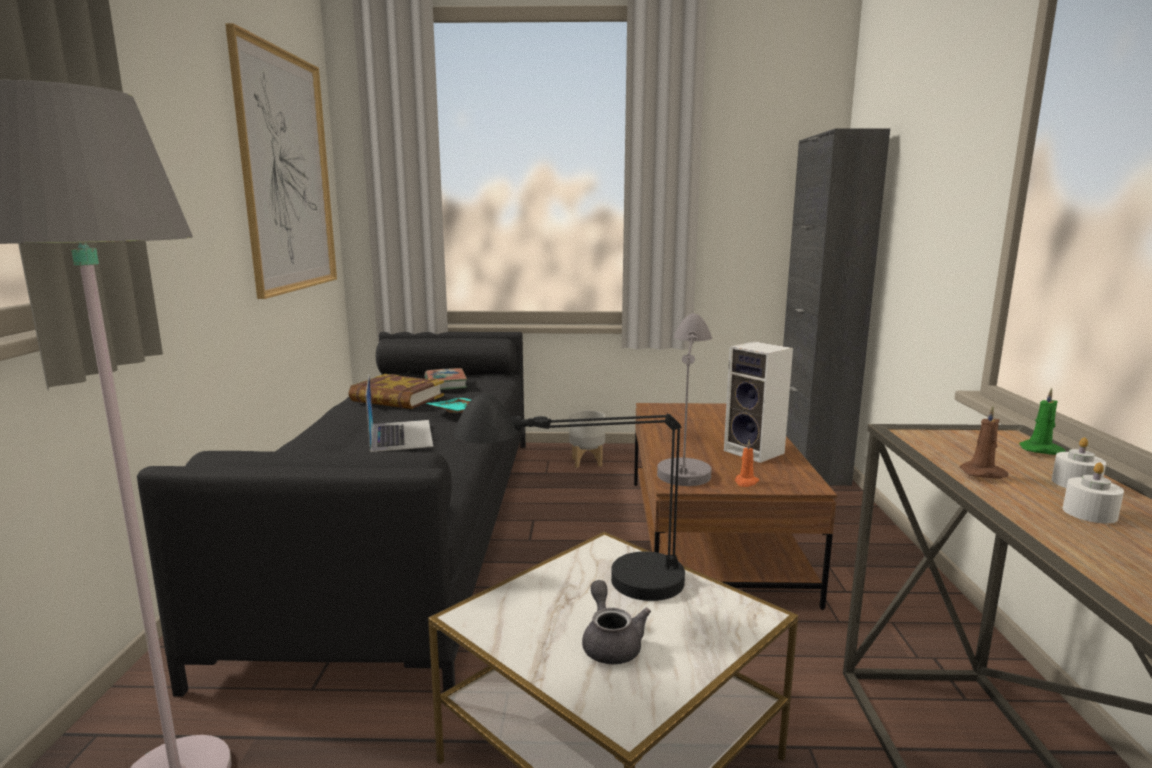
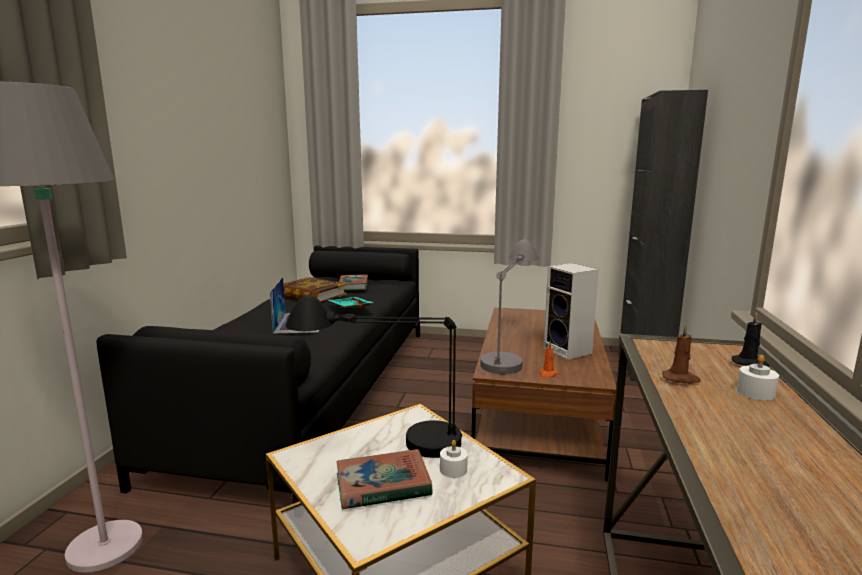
camera: 10 degrees right, 0 degrees up
(287, 173) = (244, 129): picture -> none
(586, 462) = (461, 351): grey planter -> none
(610, 643) = (383, 485): grey teapot -> book
(1042, 450) = (750, 363): green candle -> black candle
(1089, 513) = (745, 417): white candle -> white candle (453, 469)

